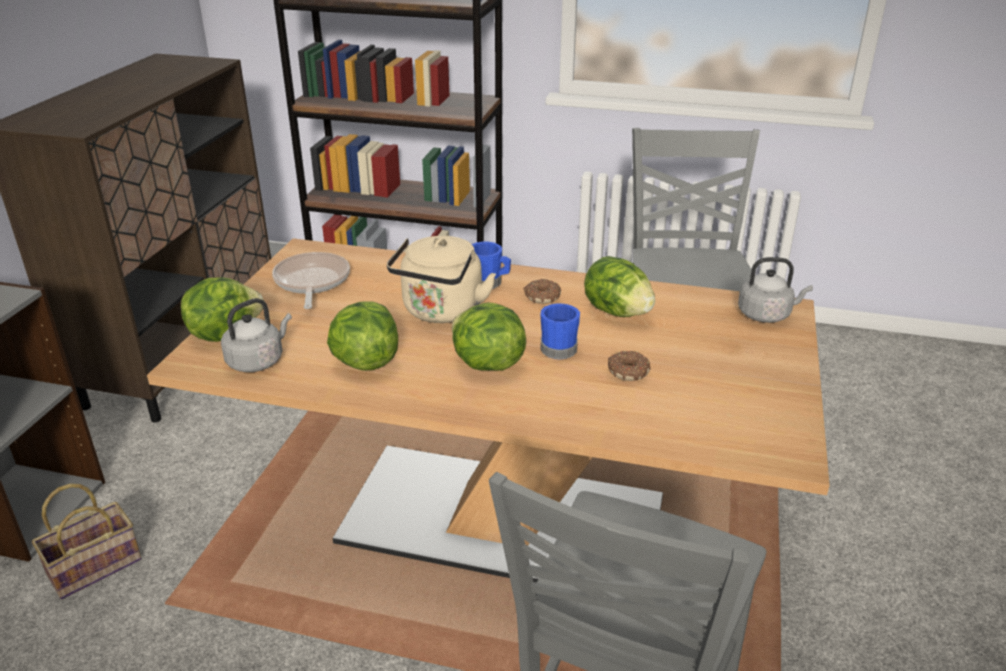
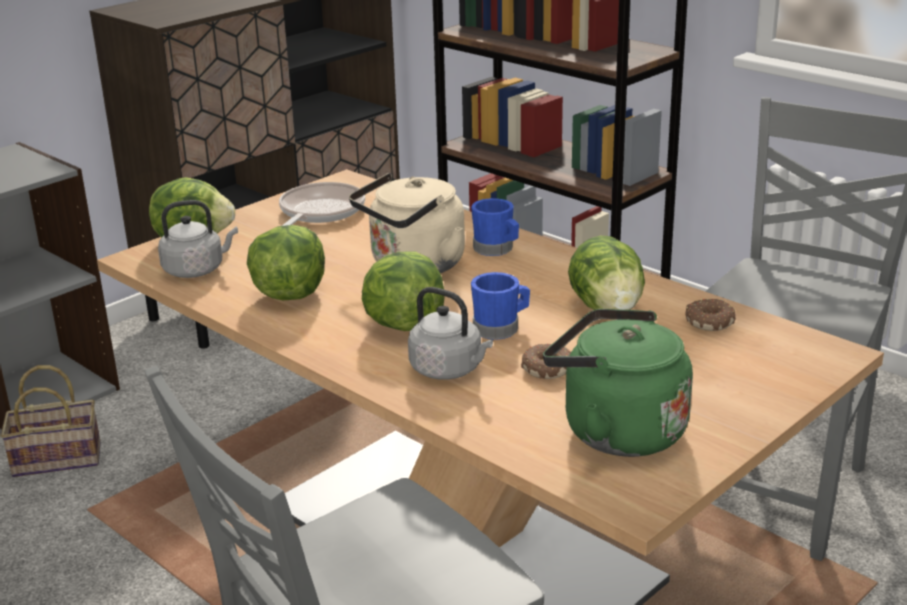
camera: 30 degrees right, 5 degrees down
(541, 296) = (538, 275): donut -> donut (709, 321)
(724, 406) = (616, 431): none -> green kettle
(766, 314) = (795, 353): grey kettle -> grey kettle (449, 370)

